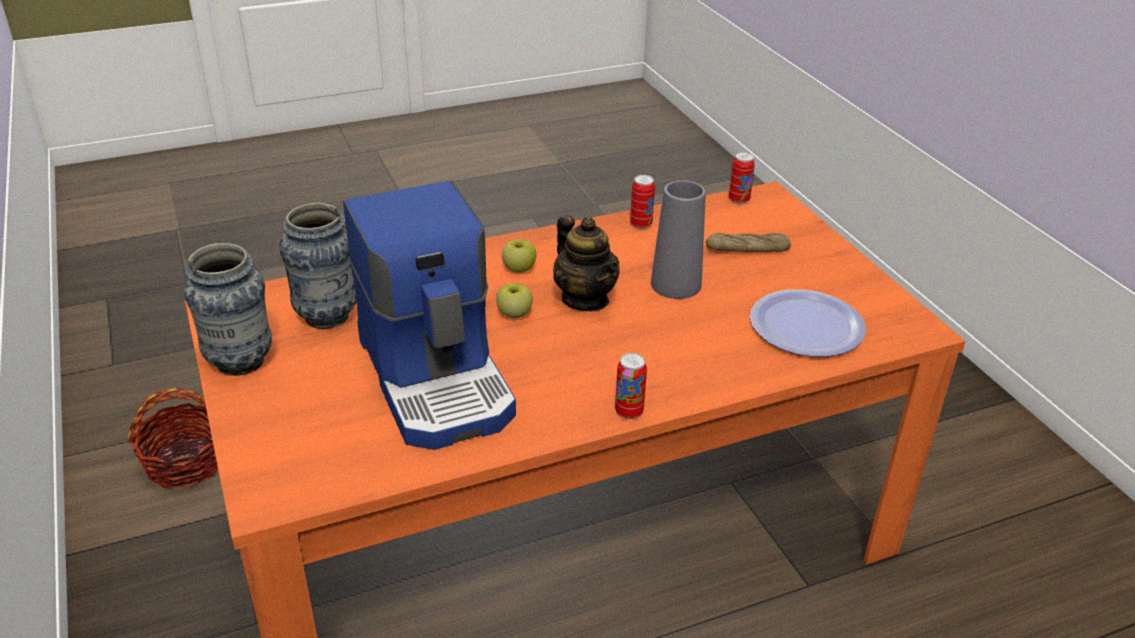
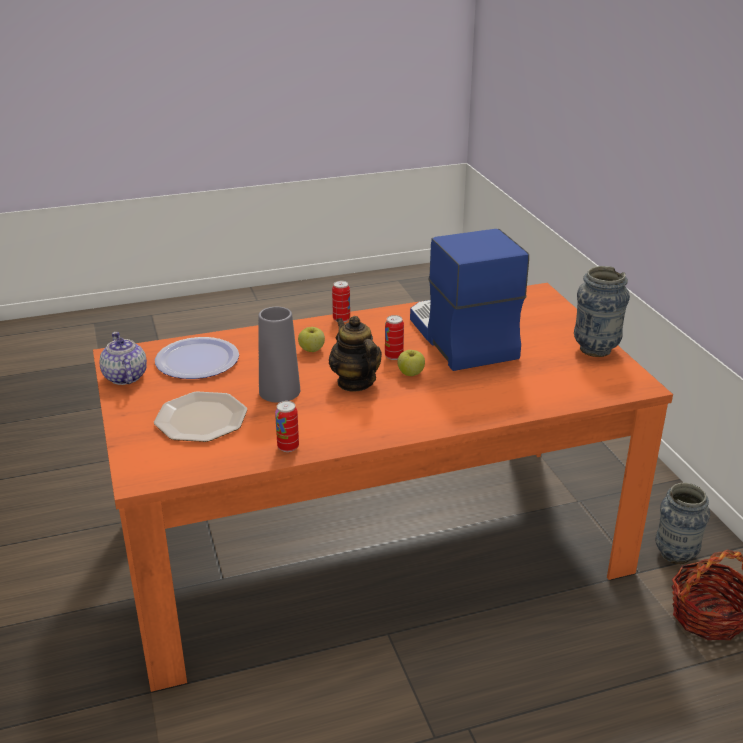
camera: 175 degrees left, 5 degrees down
(327, 317) = (551, 375): vase -> vase (675, 555)
(519, 269) = (407, 407): apple -> apple (312, 350)
(739, 200) = (174, 473): can -> can (394, 356)
(747, 249) = (201, 419): bread -> plate
(879, 297) = (125, 377): none -> teapot

